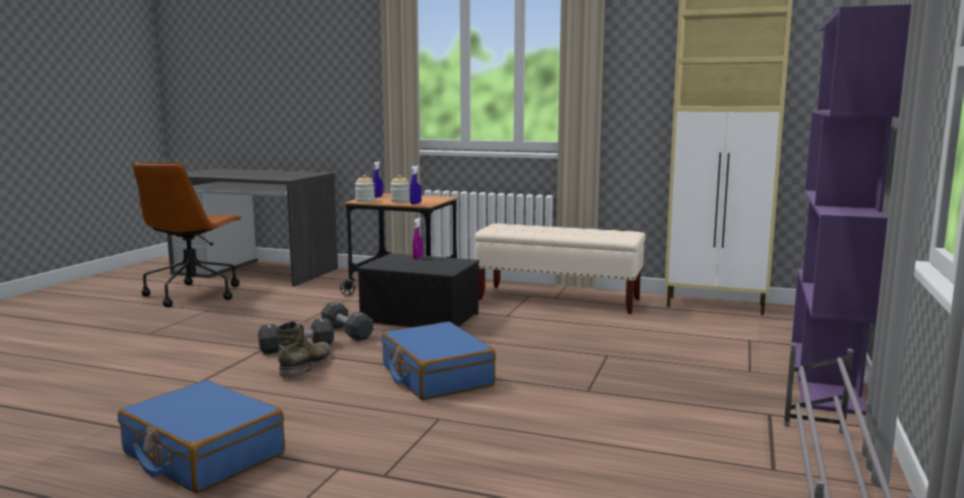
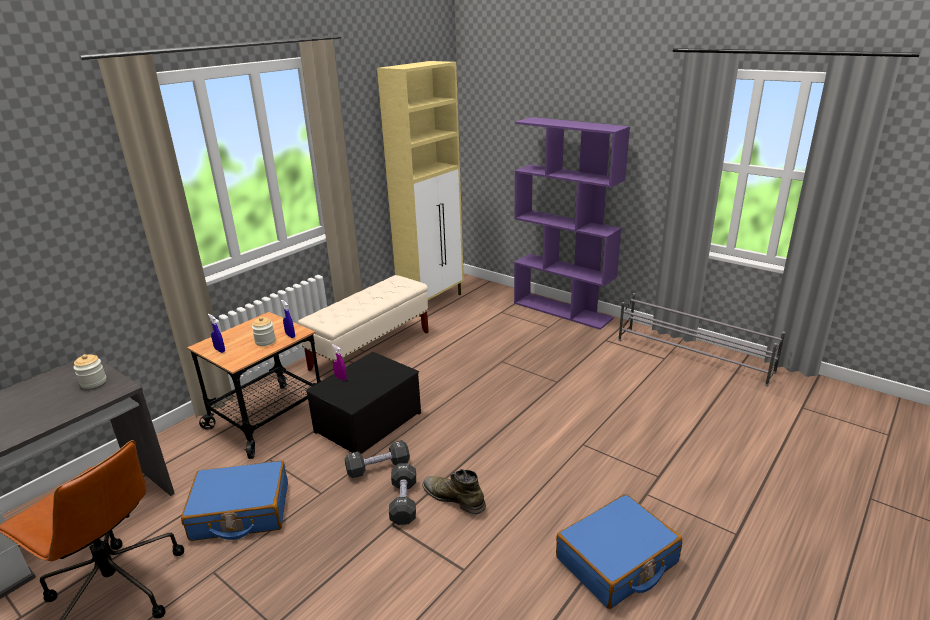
camera: 70 degrees left, 15 degrees up
(365, 201) = (240, 359): jar -> jar (93, 382)
(436, 376) = (508, 434): blue suitcase -> blue suitcase (240, 512)

